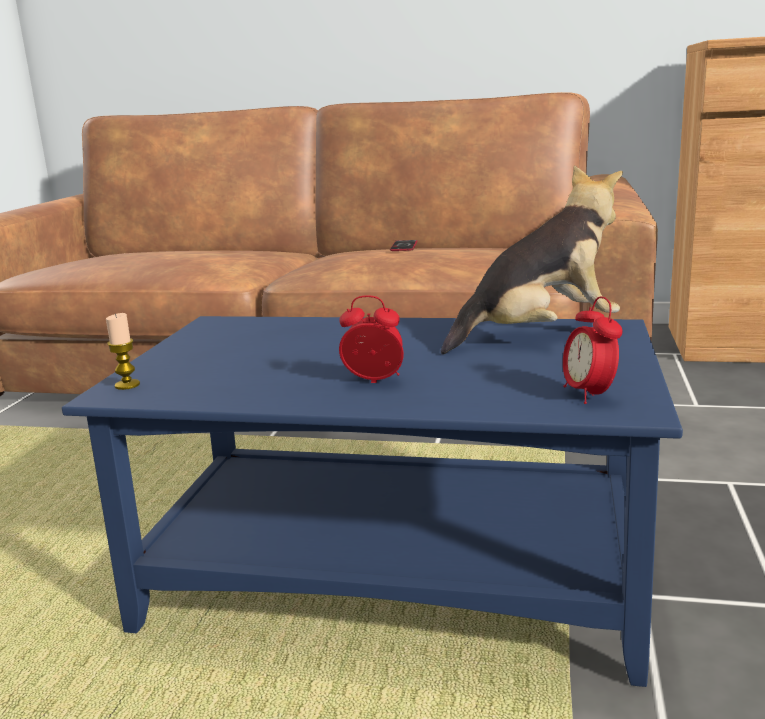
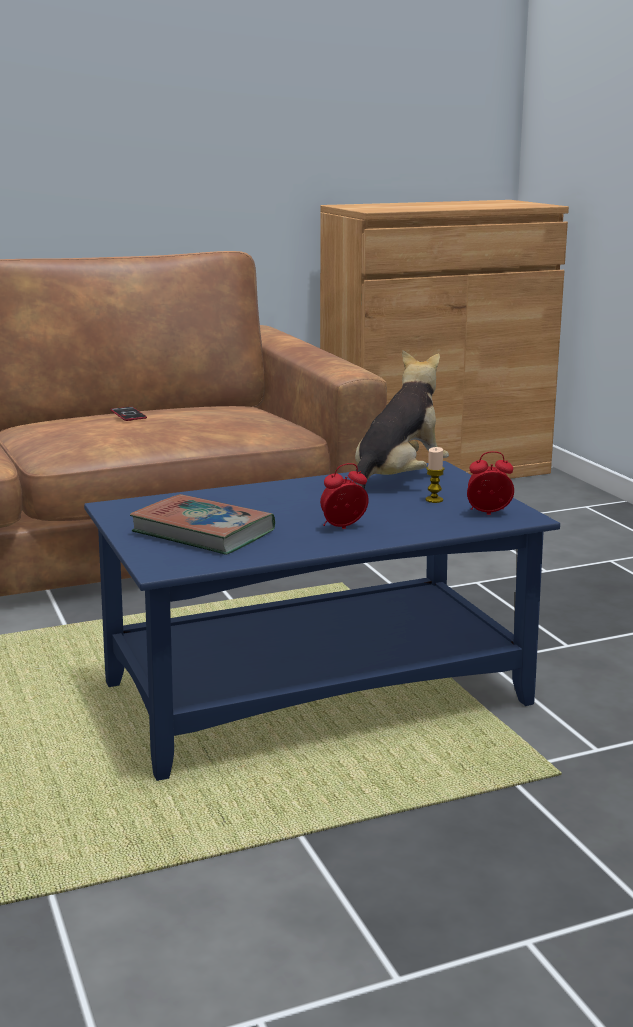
camera: 35 degrees left, 0 degrees up
(127, 385) = (160, 561): candle -> candle (434, 500)
(229, 361) = (203, 532): none -> book
(589, 395) = (488, 513): alarm clock -> alarm clock turned 135 degrees clockwise

